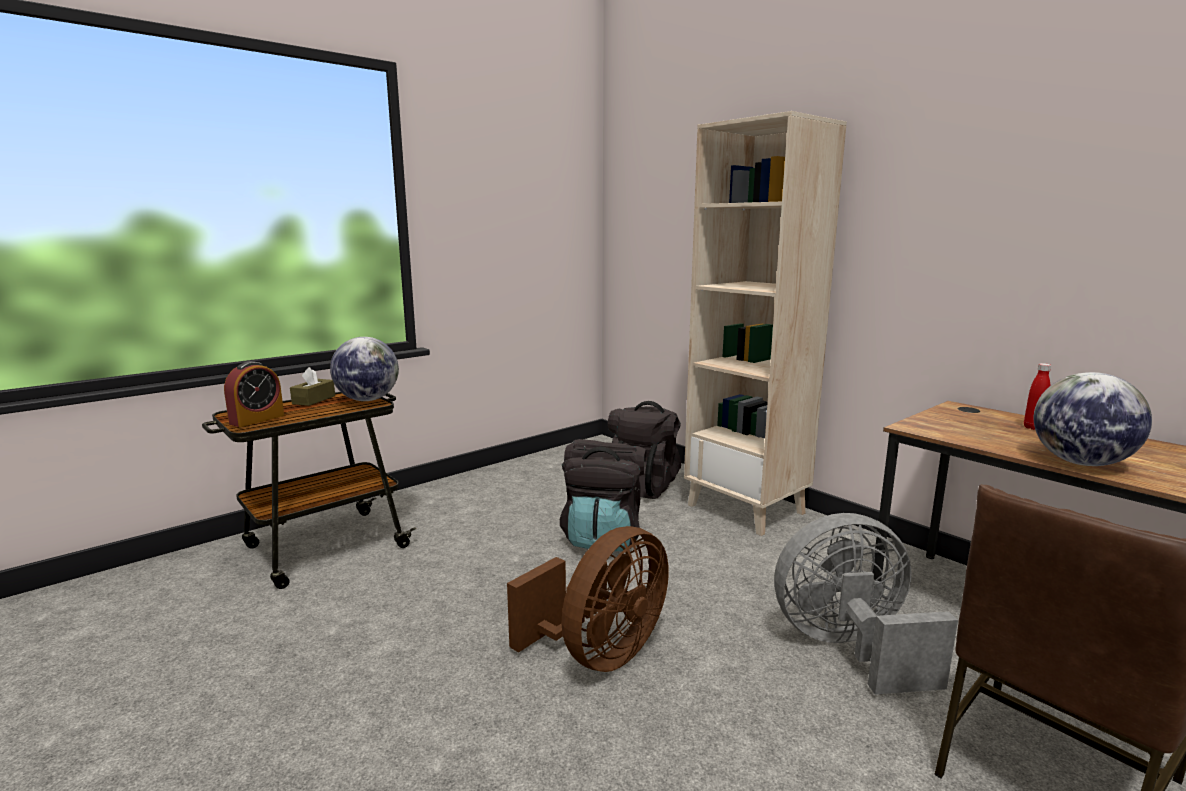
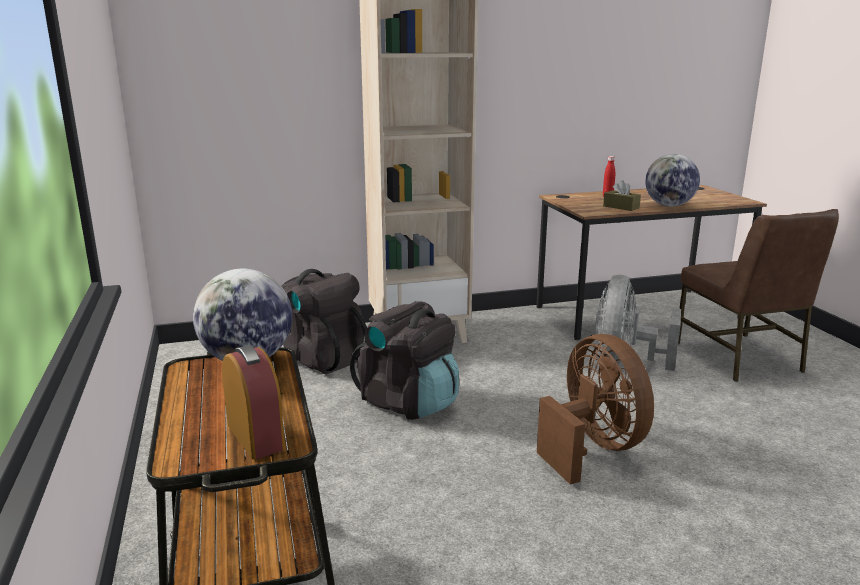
camera: 65 degrees left, 5 degrees up
(314, 400) = (191, 394): brown tissue box -> brown tissue box (621, 207)

